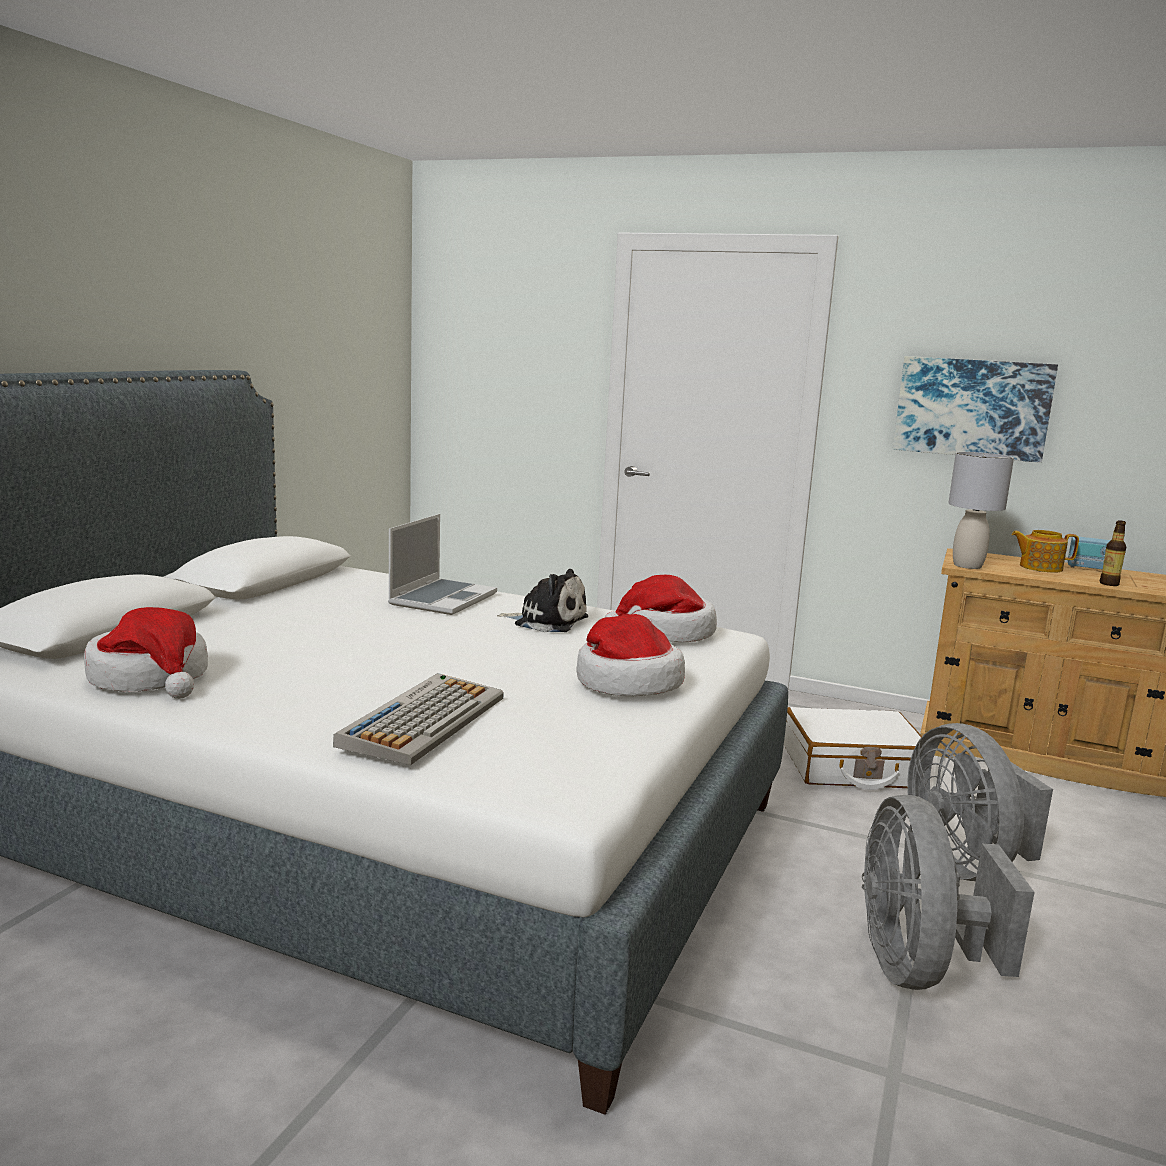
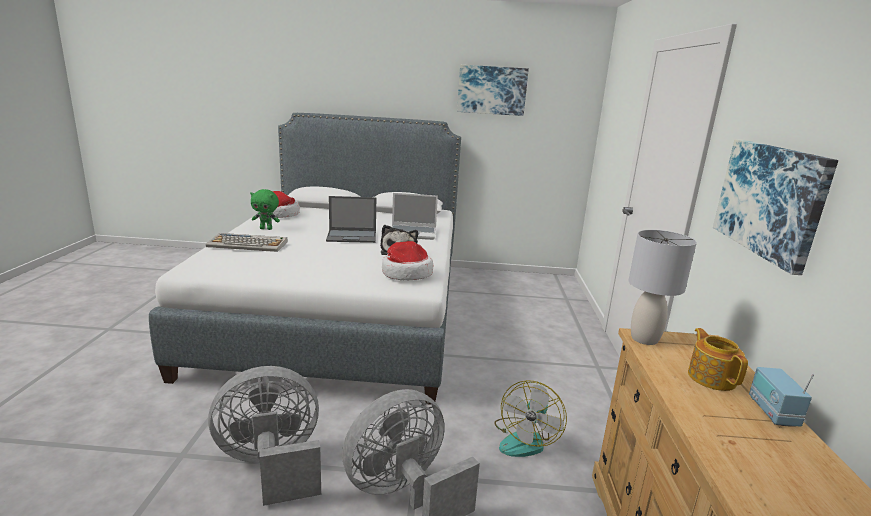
camera: 70 degrees right, 5 degrees up
(279, 699) = (266, 229): none -> green plush toy
(289, 299) = (492, 90): none -> picture
(429, 636) = (352, 236): none -> laptop
(626, 682) = (316, 270): hat -> none
(852, 767) = (525, 439): white suitcase -> fan
(1109, 584) = (696, 414): bottle -> none

